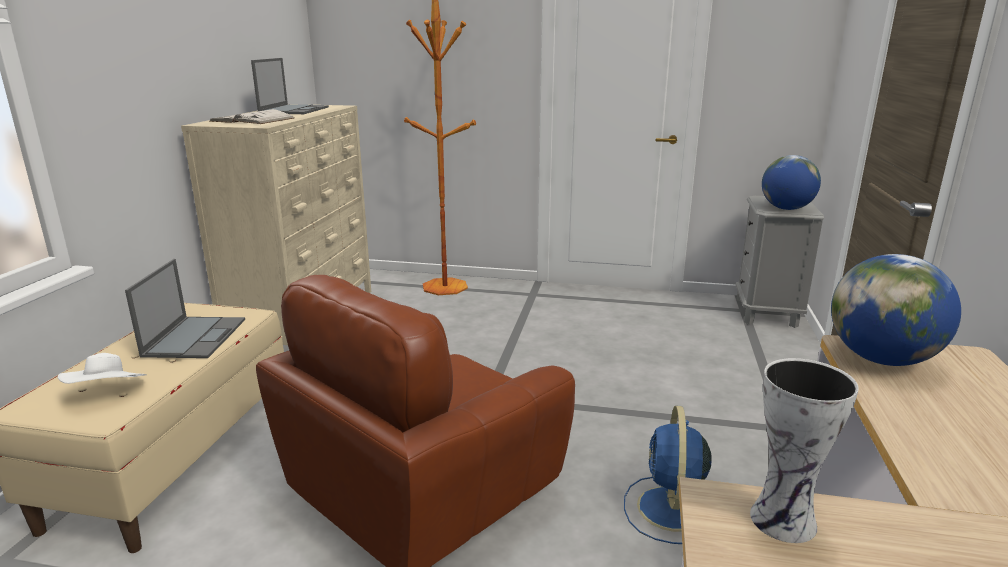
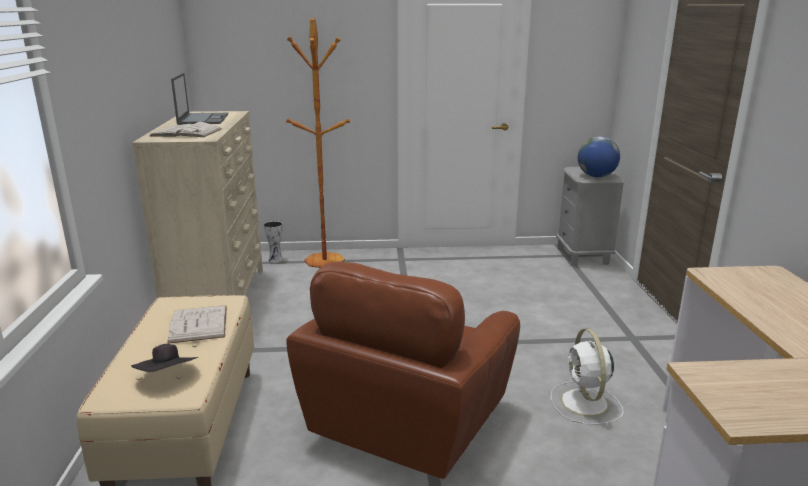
camera: 15 degrees left, 0 degrees up
(108, 393) = (168, 377): white hat -> black hat
(195, 337) = (198, 324): laptop -> white book
(671, 511) = (585, 404): blue fan -> white fan
(786, 521) = (737, 376): vase -> vase (276, 259)
(881, 359) = (728, 279): globe -> none

